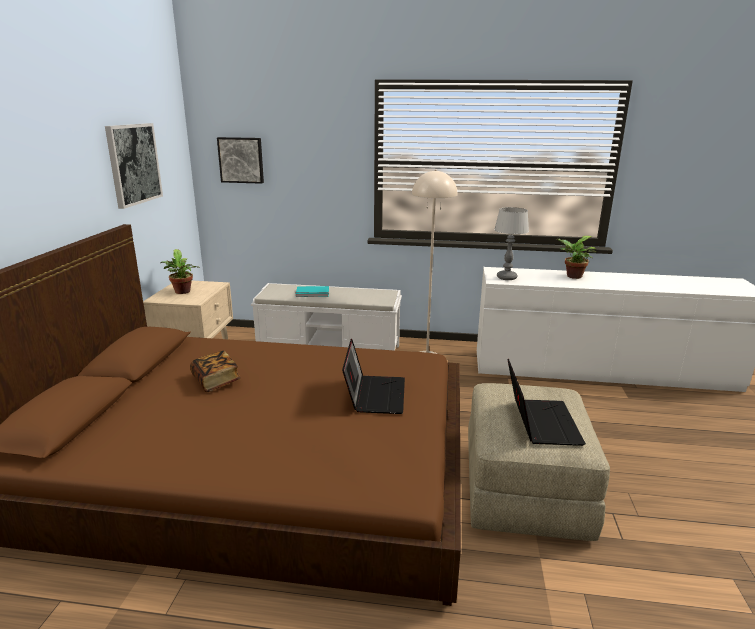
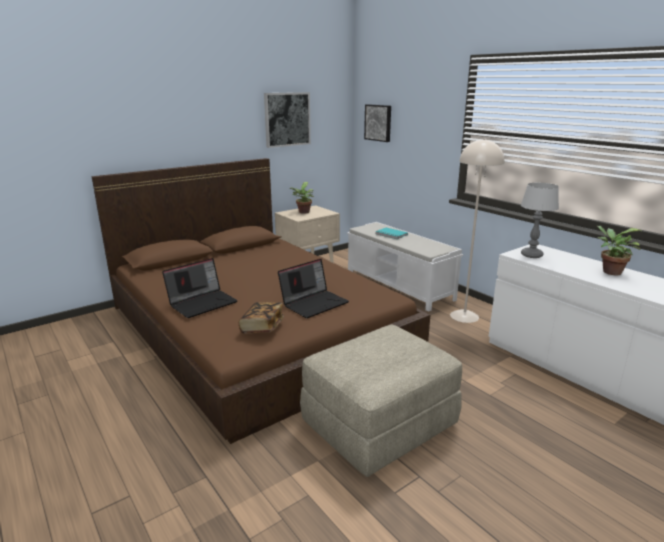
camera: 45 degrees right, 0 degrees up
(216, 381) = (253, 265): book -> book (262, 327)
(539, 422) = (373, 359): laptop -> laptop (203, 303)

